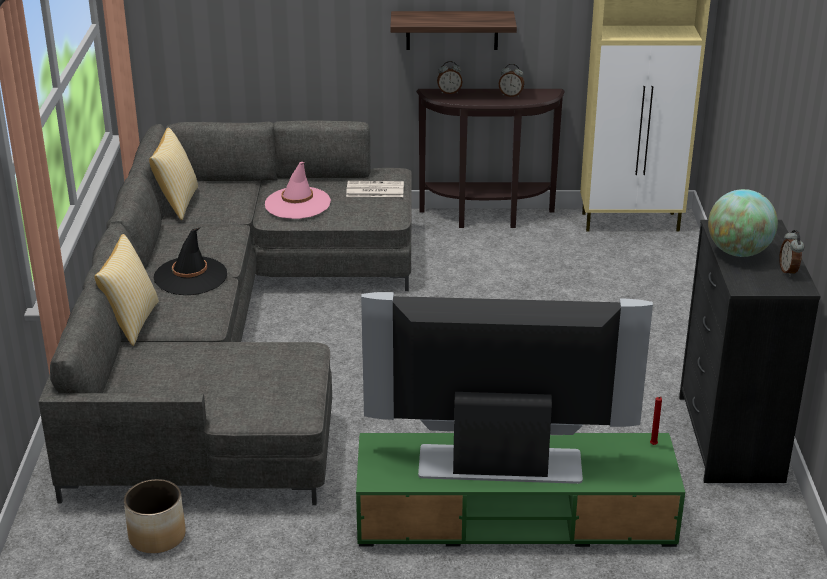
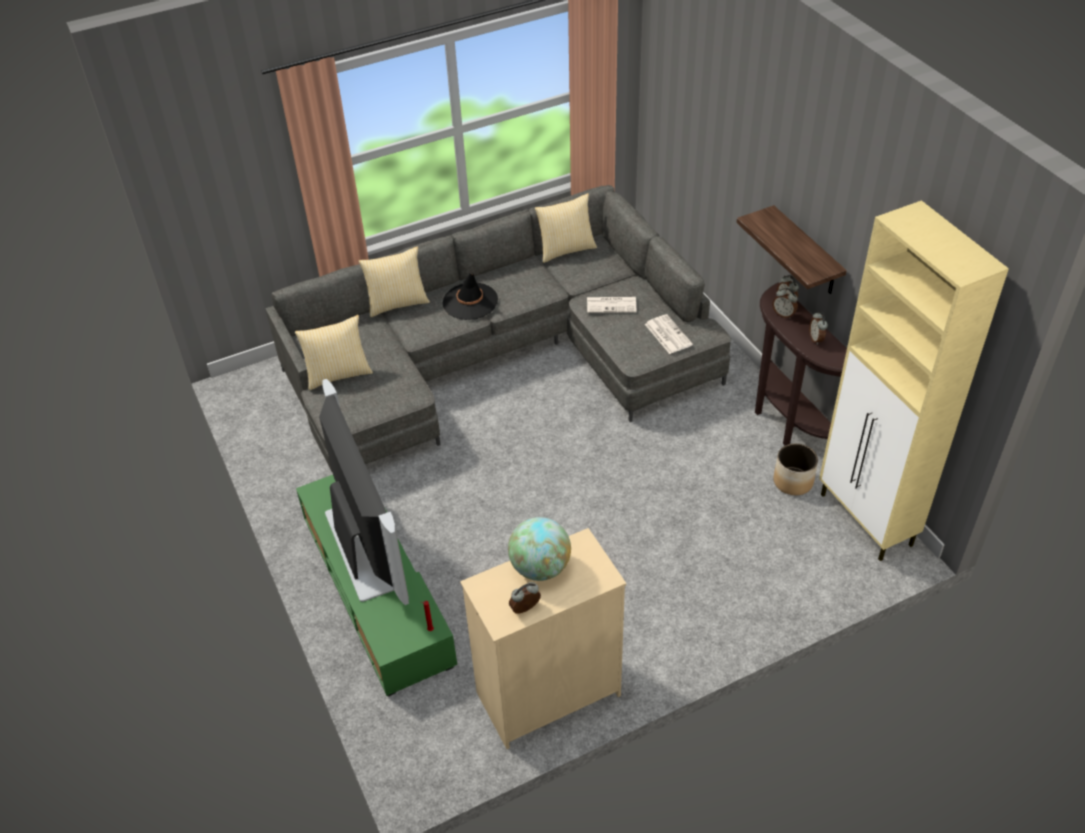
camera: 65 degrees right, 15 degrees up
(156, 536) = (272, 426): planter -> planter (792, 481)
(213, 391) = (338, 374): none -> pillow
(297, 203) = (612, 305): pink hat -> newspaper
(464, 97) = (784, 314): none -> alarm clock
(729, 438) = (547, 693): black dresser -> beige dresser

